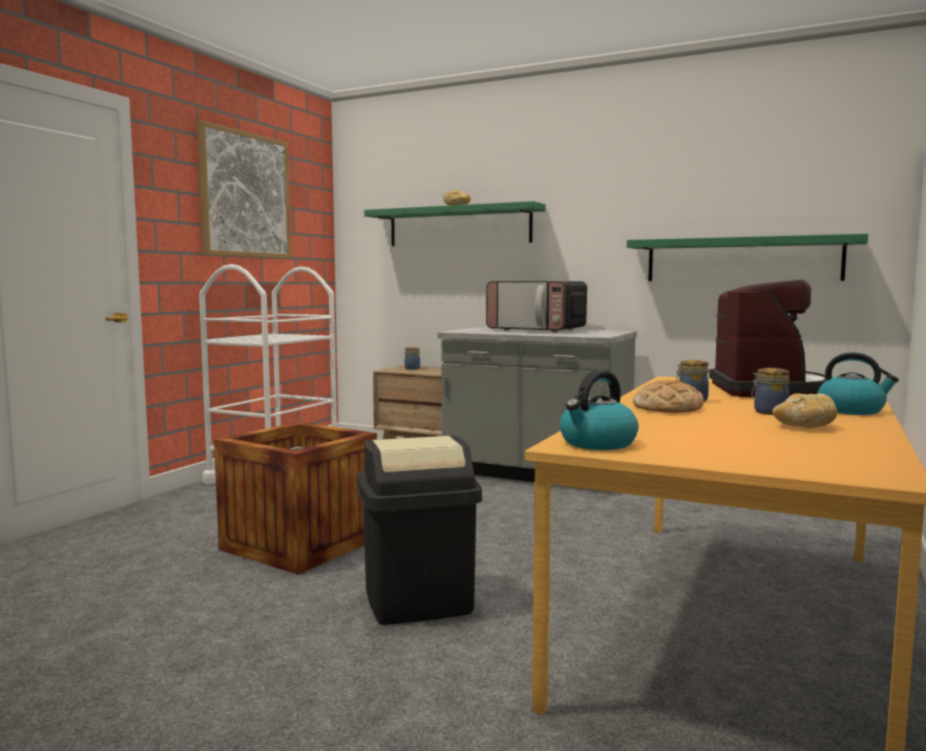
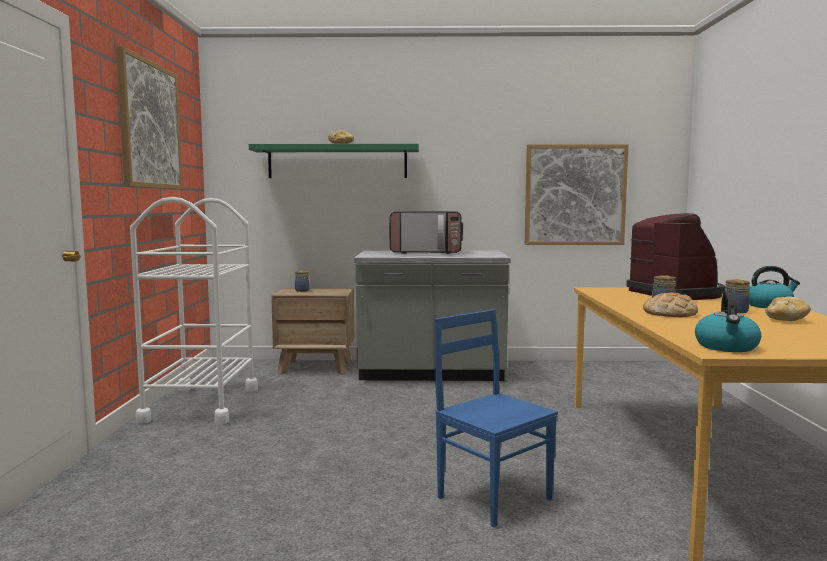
camera: 25 degrees left, 0 degrees up
(300, 544) = (324, 467): crate -> none
(418, 601) = (494, 497): black trash can -> blue chair
(742, 260) = (575, 195): green shelf -> picture

